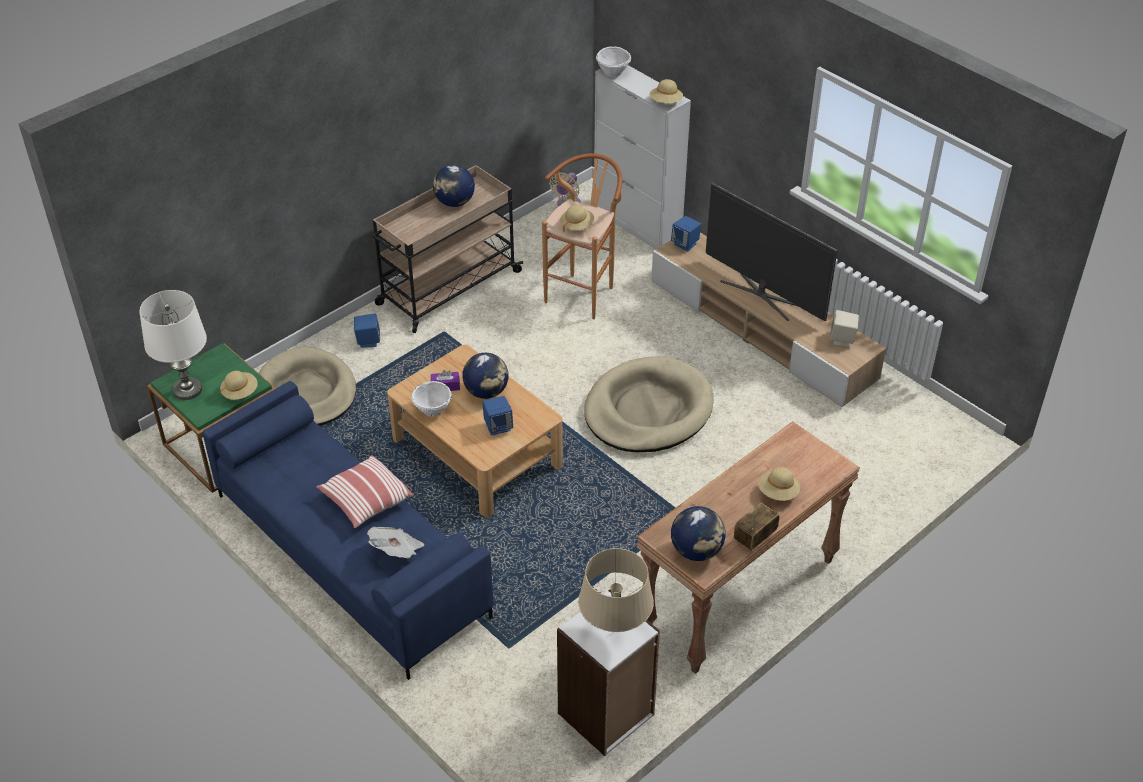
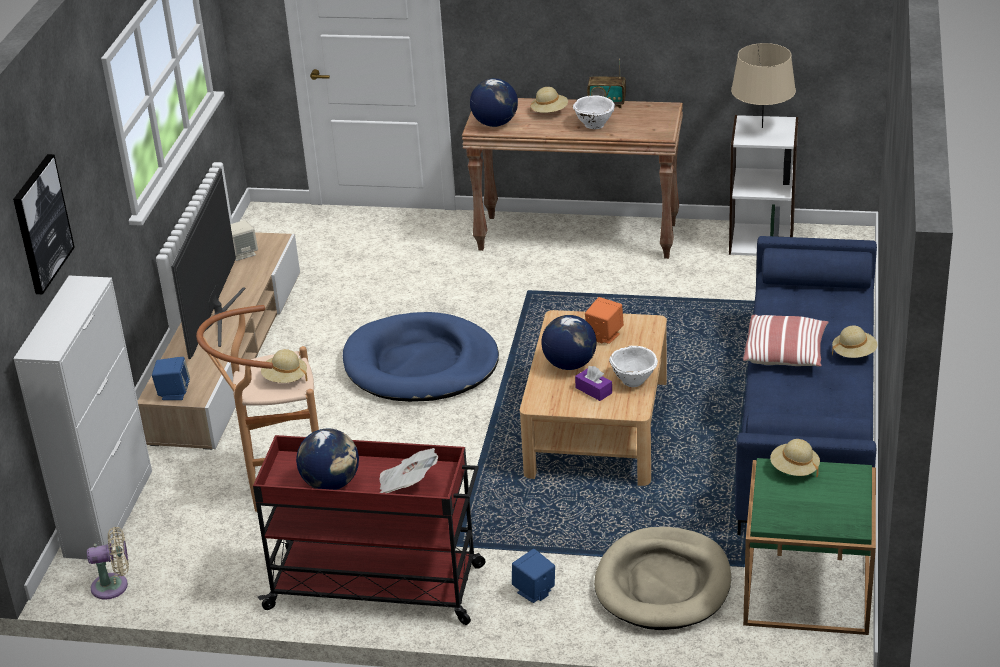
camera: 125 degrees left, 10 degrees down
(187, 390) = (842, 505): white table lamp -> none
(397, 551) = (809, 308): newspaper -> newspaper (407, 484)
(447, 288) = (378, 587): beige cart -> red cart
(498, 426) = (604, 336): blue speaker -> orange speaker
(613, 72) = (51, 346): white bowl -> white bowl (594, 124)
(648, 410) = (421, 364): beige dog bed -> blue dog bed
(666, 102) = (89, 287): beige hat -> beige hat (854, 353)
(690, 50) = (41, 223): none -> picture
(696, 551) = (653, 117): globe -> globe (495, 123)

